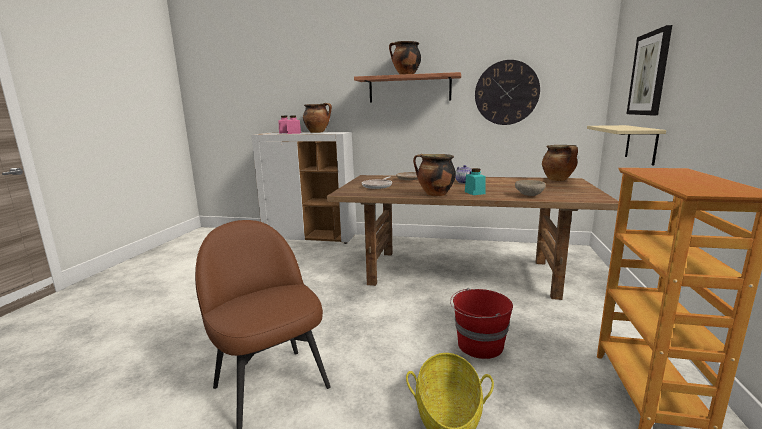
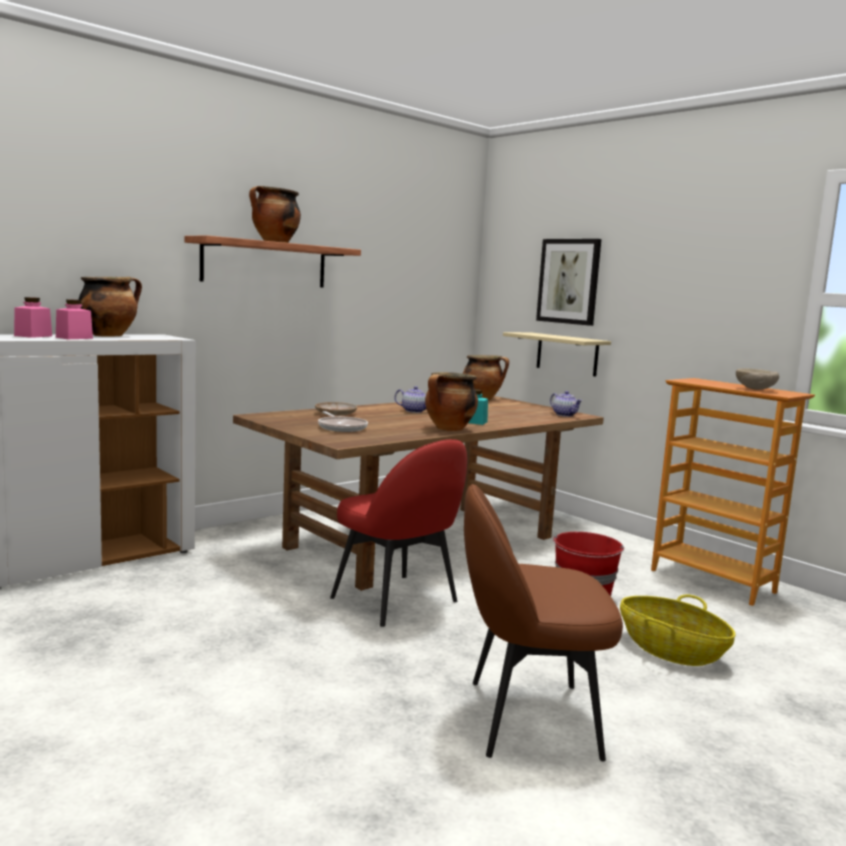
camera: 55 degrees left, 5 degrees down
(368, 296) = (396, 601): none -> red chair
(506, 93) = (387, 282): wall clock -> none
(528, 195) = (524, 418): beige bowl -> beige bowl (754, 389)
(583, 197) = (565, 415): none -> teapot

